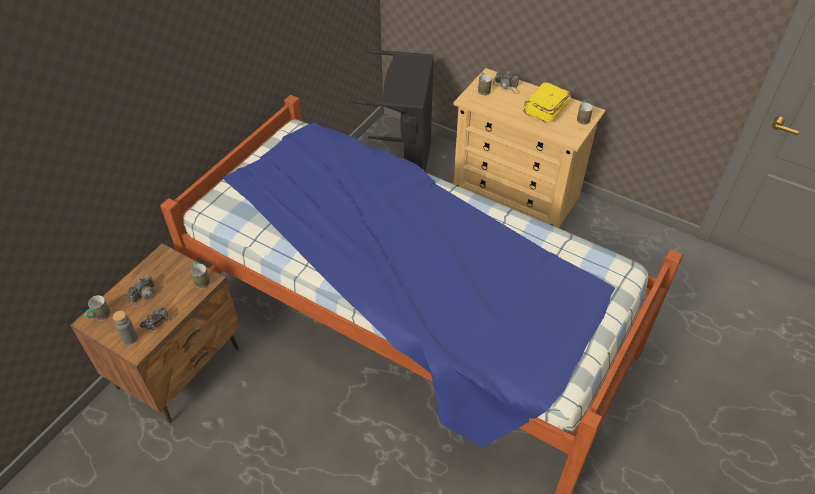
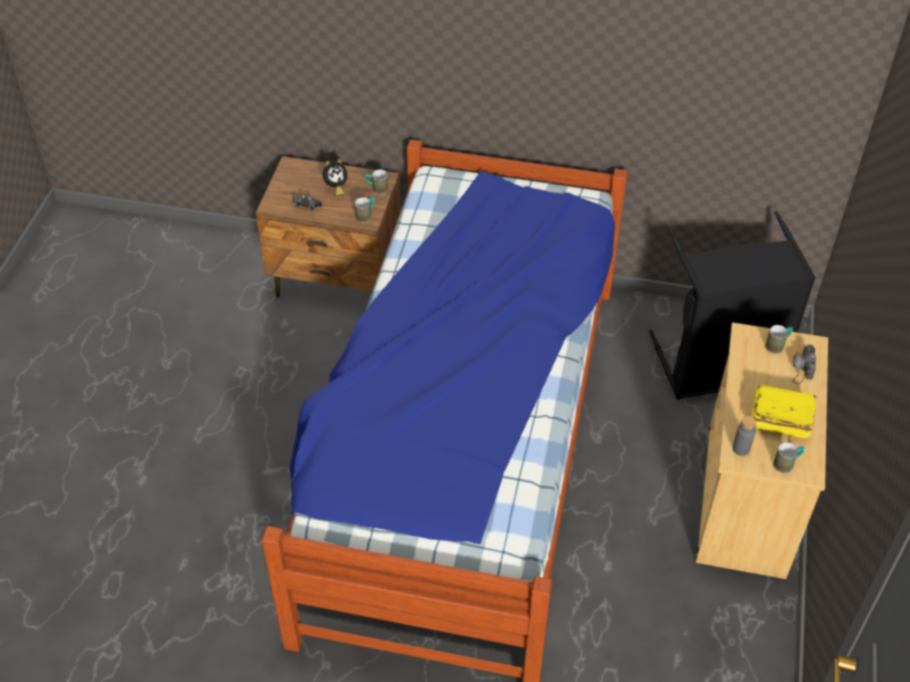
camera: 70 degrees right, 0 degrees up
(99, 317) = (297, 169): mug -> mug (377, 189)
(130, 338) = (282, 197): grey bottle -> grey bottle (741, 448)
(147, 293) = (335, 187): camera -> alarm clock

